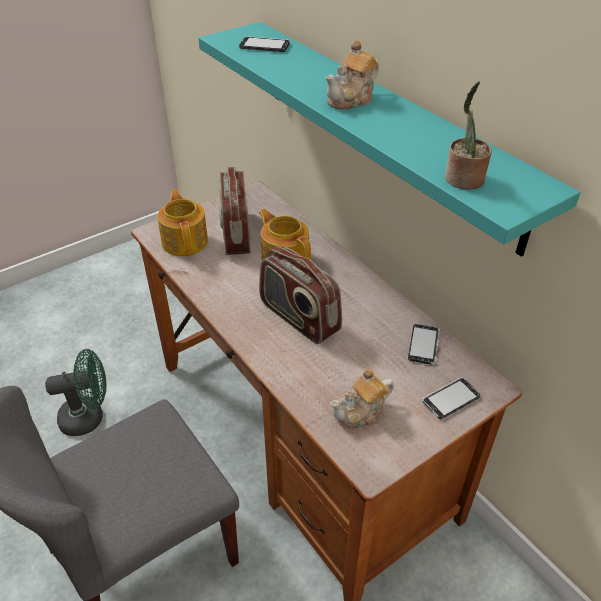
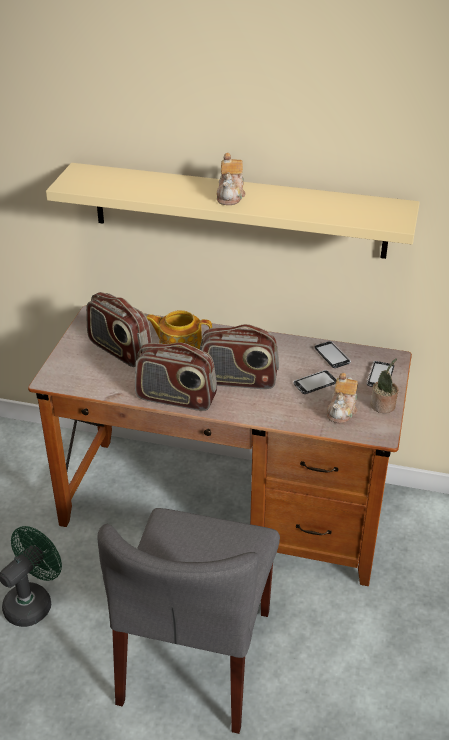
camera: 40 degrees left, 5 degrees down
(185, 241) = (87, 374): teapot -> none
(223, 304) = (176, 398): none -> radio
(264, 46) = (110, 180): phone -> phone (315, 383)
(382, 127) = (238, 210): turquoise shelf -> beige shelf
(463, 180) = (360, 218): potted plant -> potted plant (383, 406)

